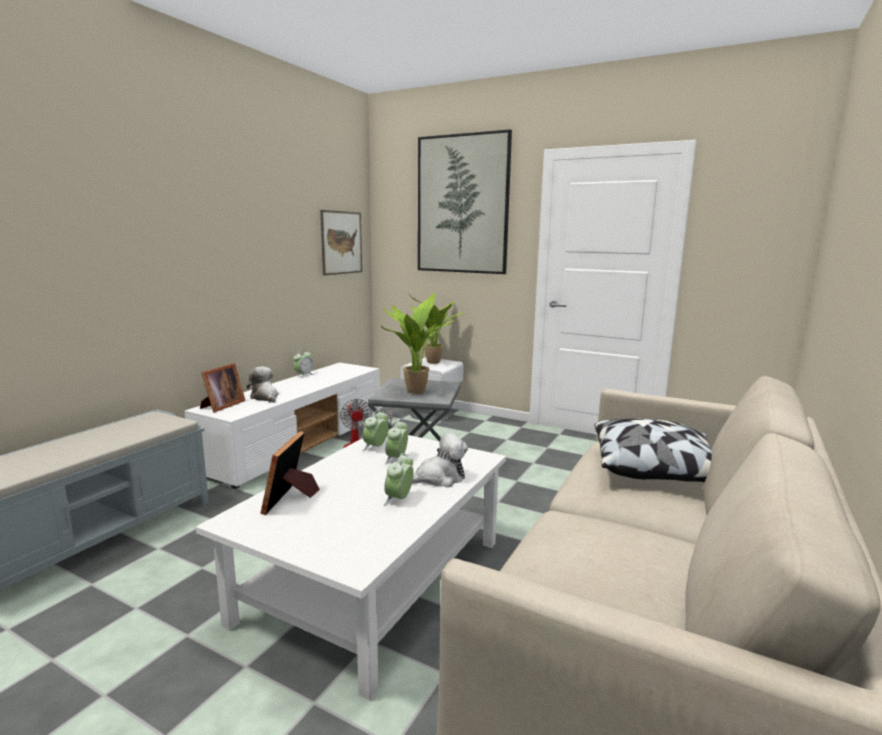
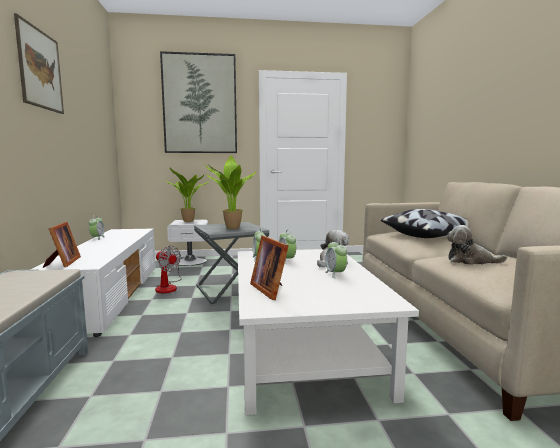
camera: 35 degrees left, 5 degrees down
(265, 397) = (94, 253): plush toy -> plush toy (470, 261)
(341, 242) = (103, 128): picture -> picture (40, 69)

